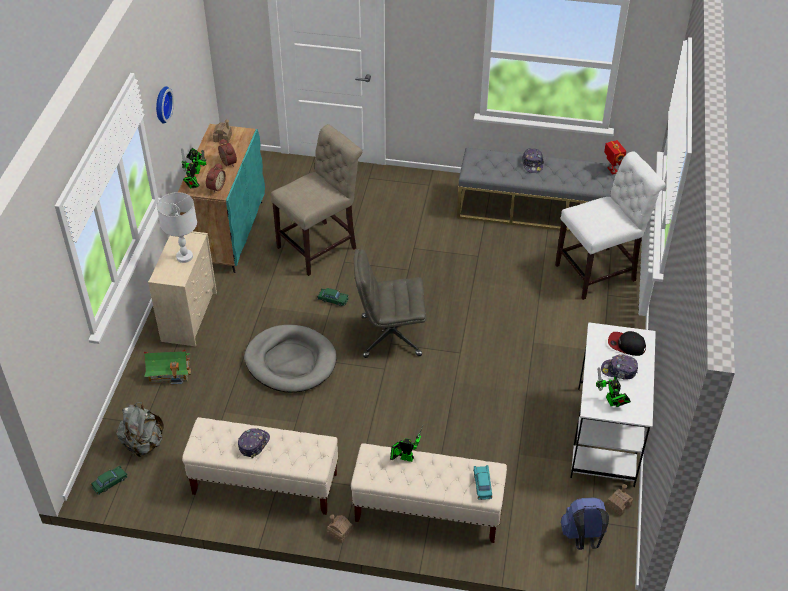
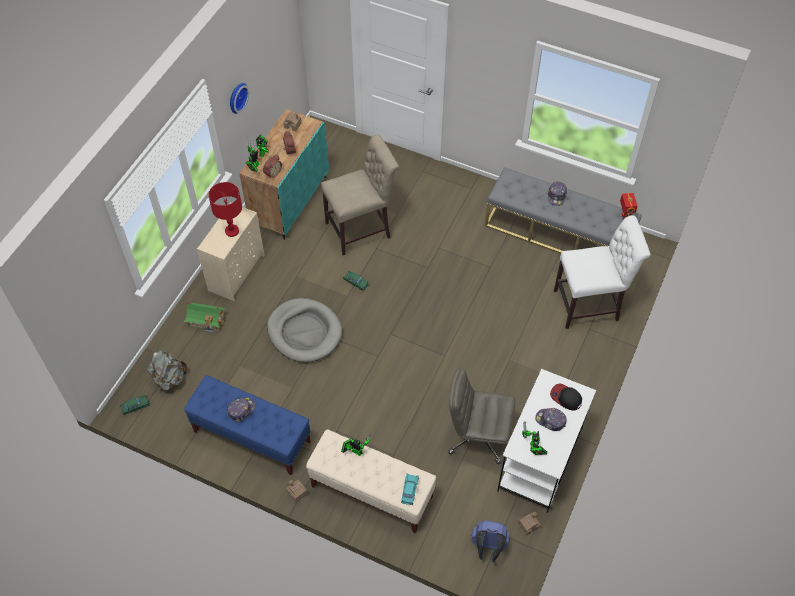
camera: 15 degrees right, 10 degrees up
(184, 257) = (231, 231): white table lamp -> red table lamp
(264, 484) = (251, 436): beige bench -> blue bench
(390, 336) = (392, 327): grey office chair -> grey office chair (477, 436)

